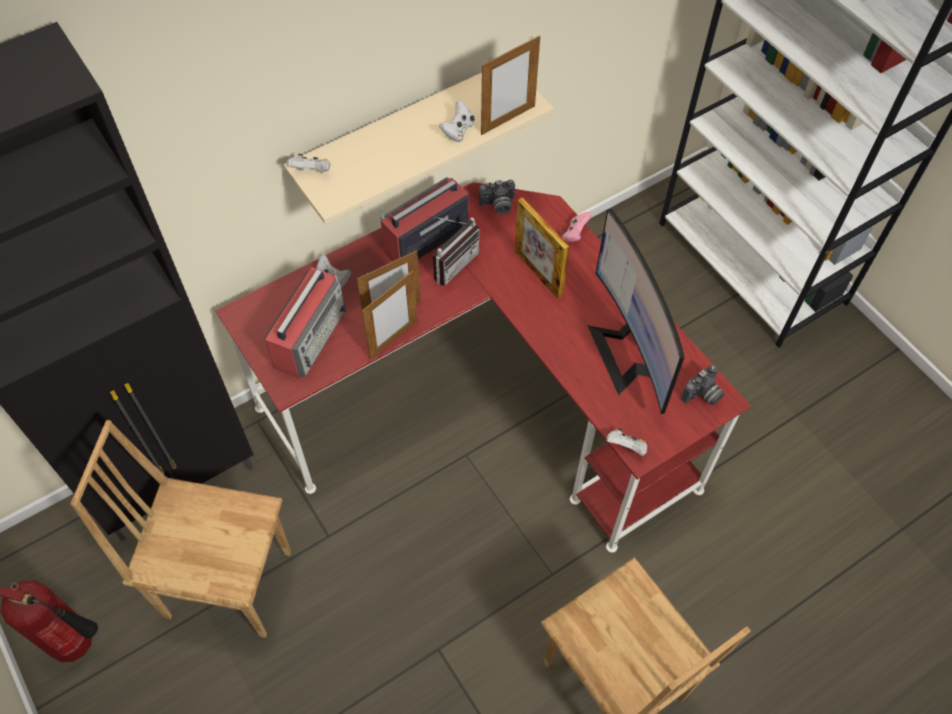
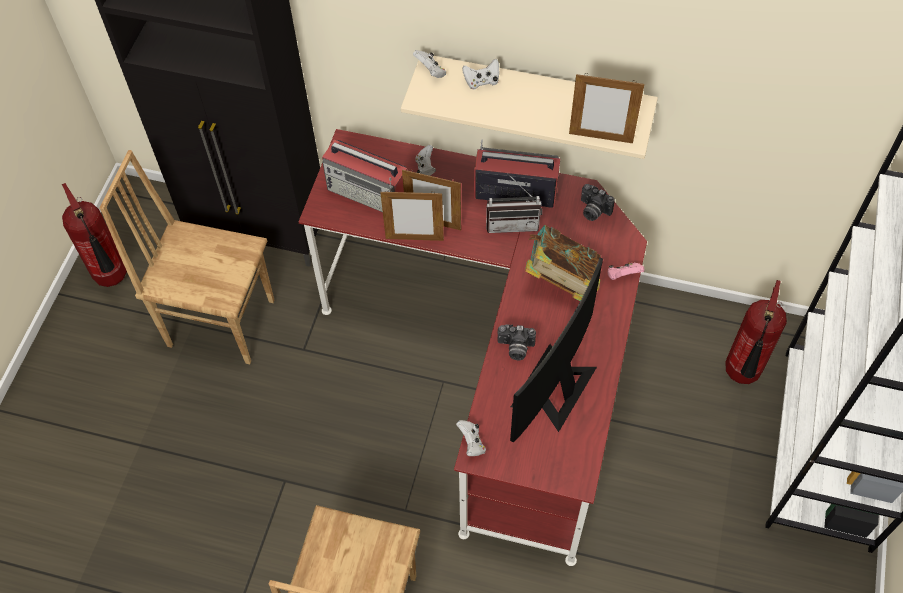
camera: 50 degrees right, 0 degrees up
(228, 582) = (221, 321): brown chair -> brown chair turned 45 degrees counterclockwise
(311, 337) = (369, 193): radio -> radio turned 45 degrees clockwise
(458, 131) = (556, 118): white game controller -> white game controller (481, 82)
(538, 273) = (561, 279): picture frame -> book
(652, 263) = (741, 376): none -> fire extinguisher
(703, 395) = (568, 463): camera -> camera (515, 348)

